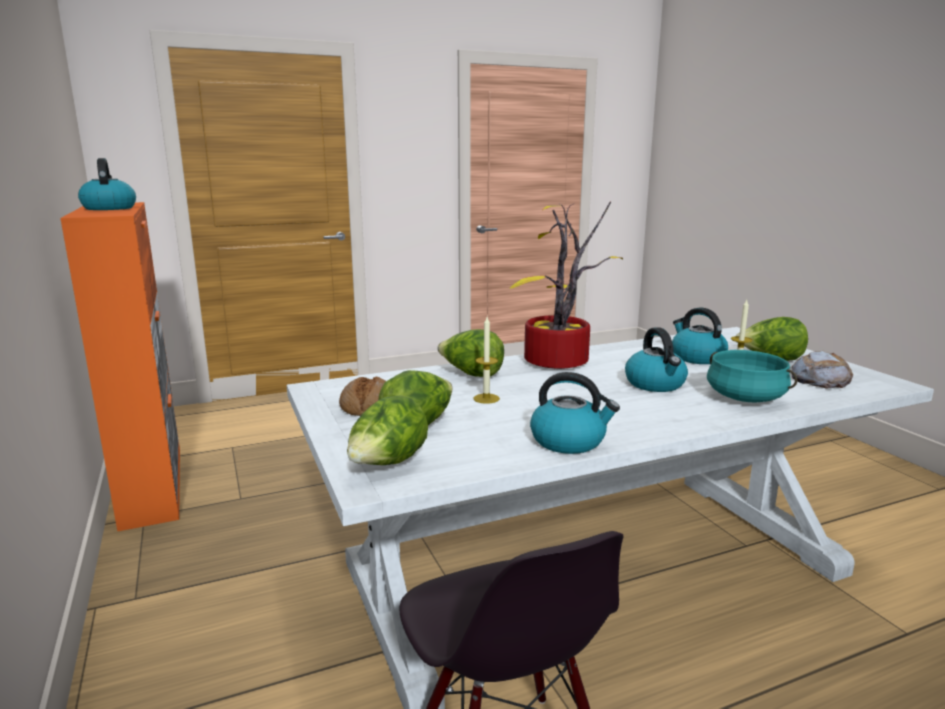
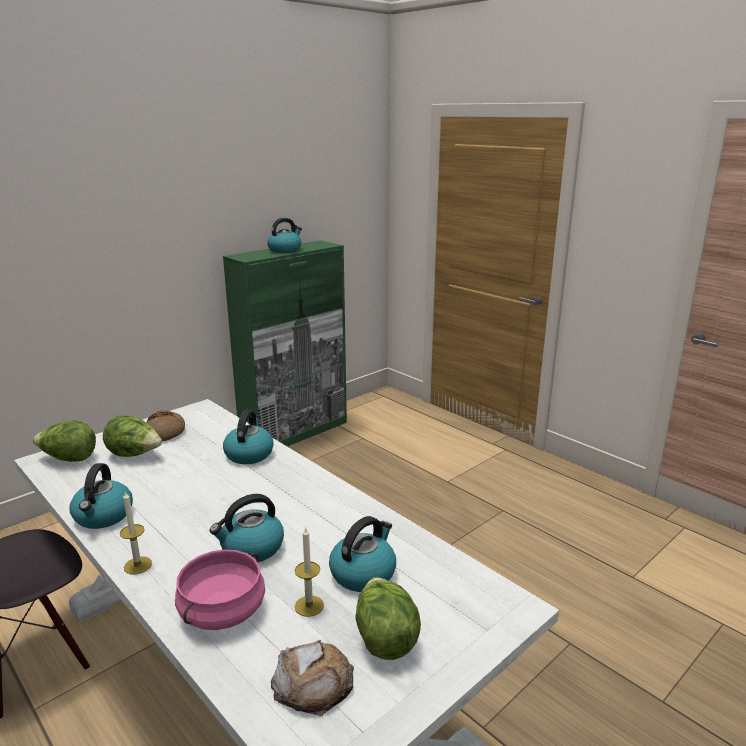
camera: 70 degrees right, 5 degrees up
(153, 485) = (295, 433): orange cabinet -> green cabinet
(471, 374) = (249, 454): lettuce -> kettle
(486, 398) = (192, 469): candle -> candle (138, 565)
(558, 364) = (297, 488): potted plant -> none
(746, 397) = (223, 611): turquoise cooking pot -> pink cooking pot

